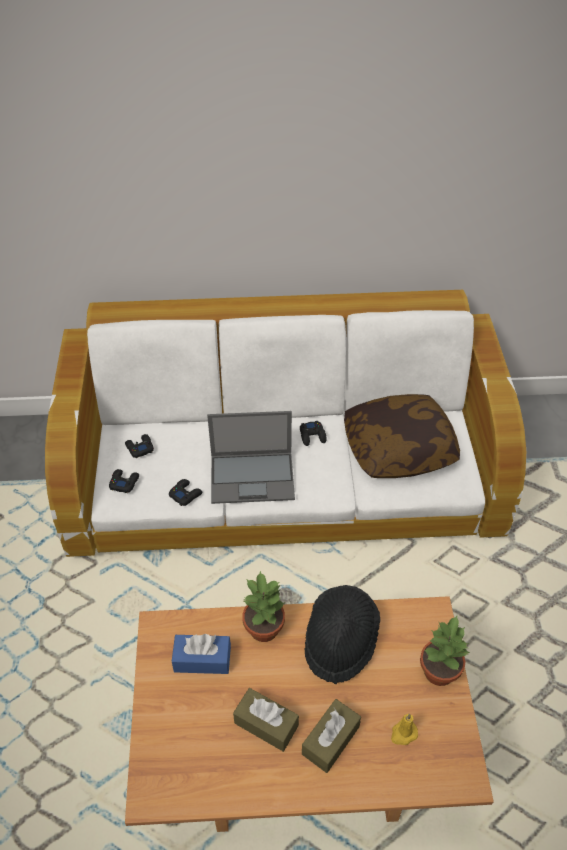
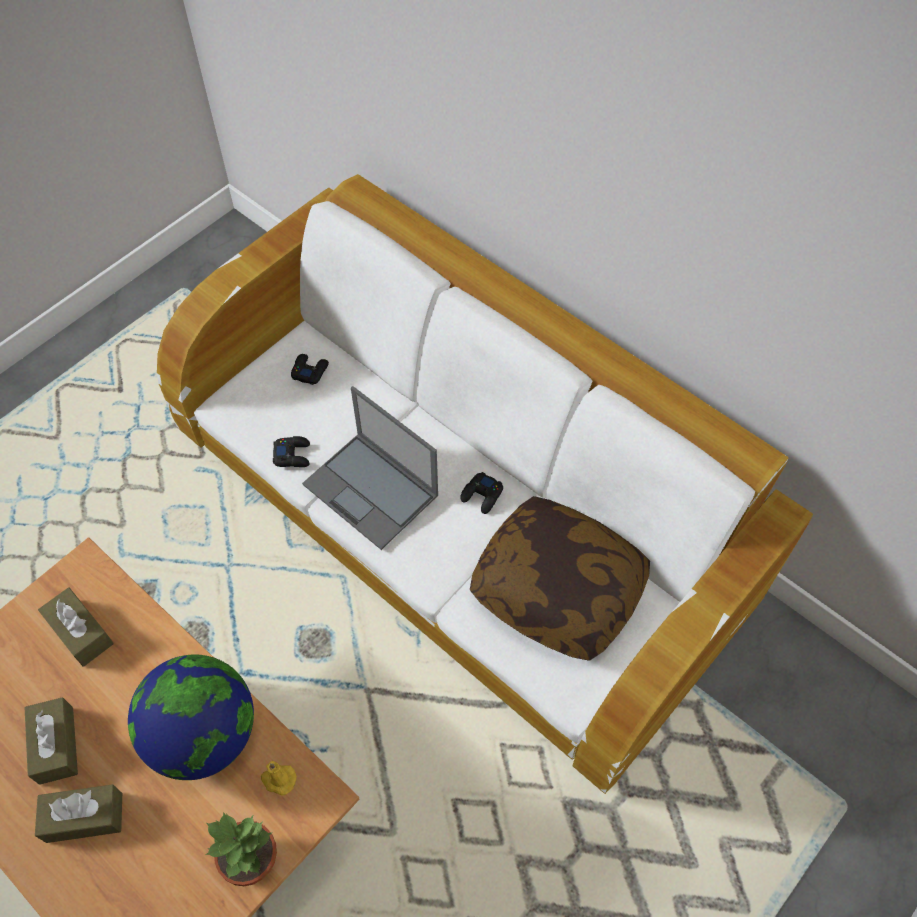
camera: 45 degrees right, 10 degrees up
(124, 482) = (256, 396): black game controller -> none
(202, 659) = (80, 632): blue tissue box -> brown tissue box
(264, 628) = (161, 654): potted plant -> none
(340, 641) = (204, 734): black hat -> globe
(403, 734) = (146, 881): yellow candle -> yellow candle (278, 779)

